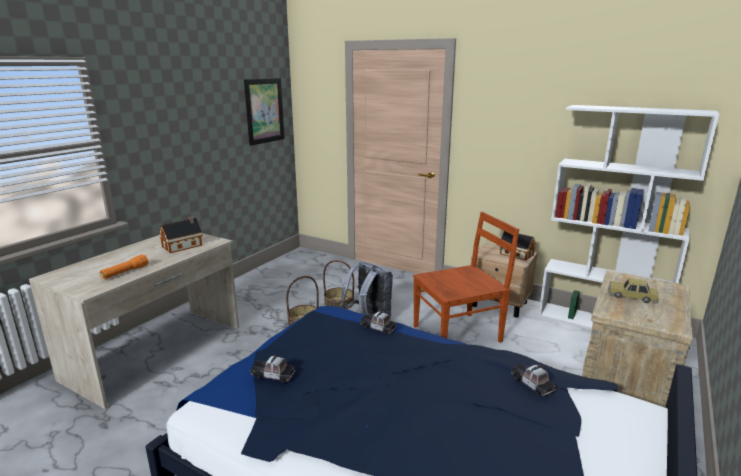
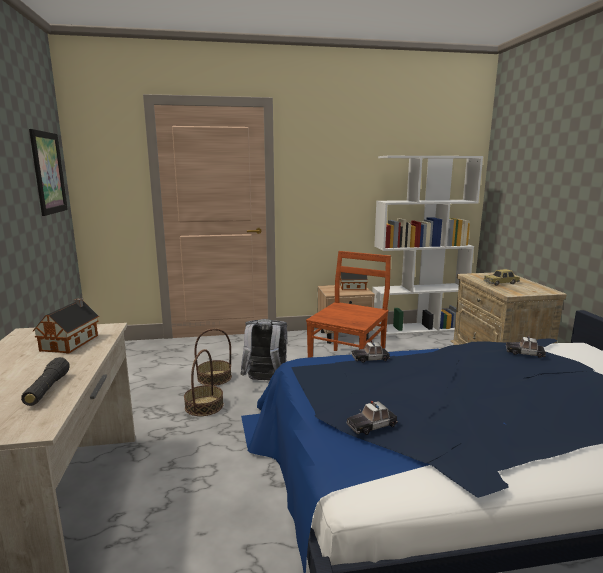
camera: 40 degrees left, 5 degrees down
(125, 272) = (47, 389): orange flashlight -> black flashlight

